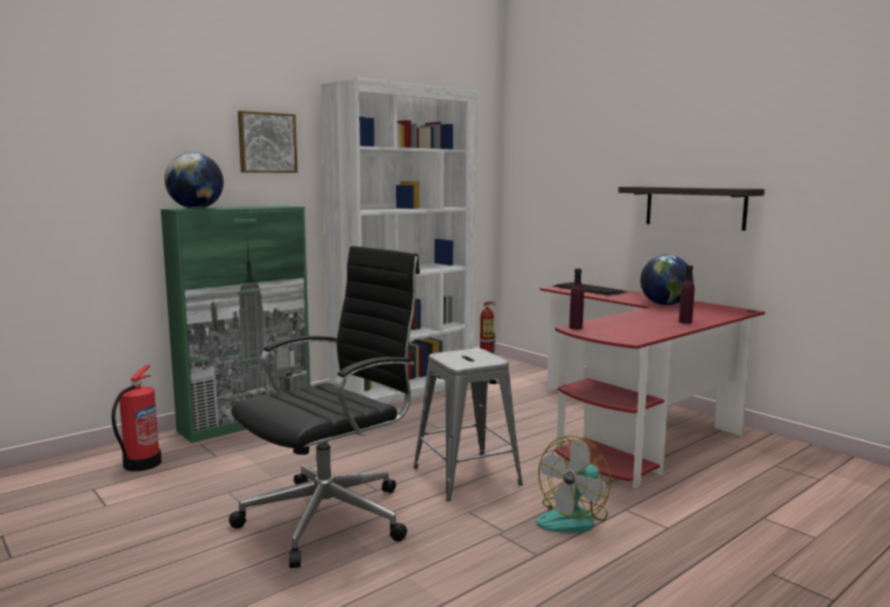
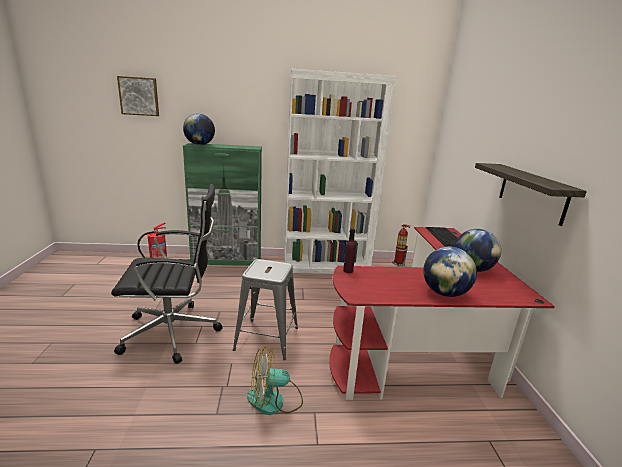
camera: 35 degrees right, 10 degrees up
(266, 143) = (253, 108): picture -> picture (139, 96)
(685, 322) = (444, 293): purple bottle -> globe

